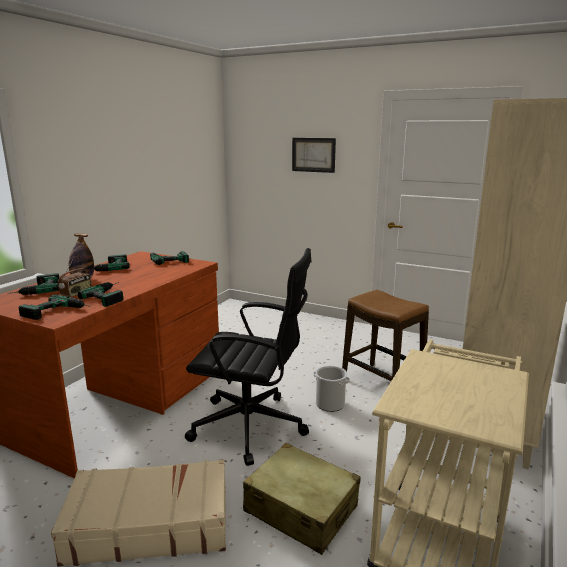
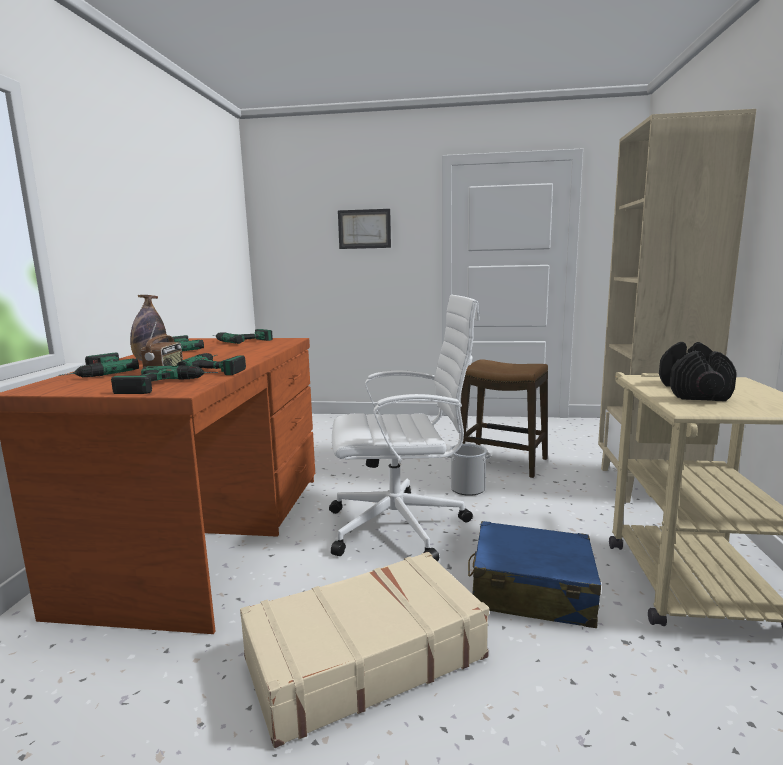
camera: 20 degrees left, 5 degrees down
(252, 427) = (401, 526): black office chair -> white office chair
(301, 509) = (531, 591): beige suitcase -> blue suitcase
(439, 382) = (692, 391): none -> black dumbbell

